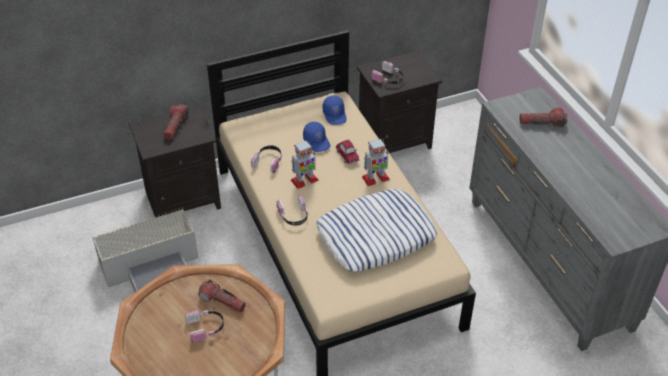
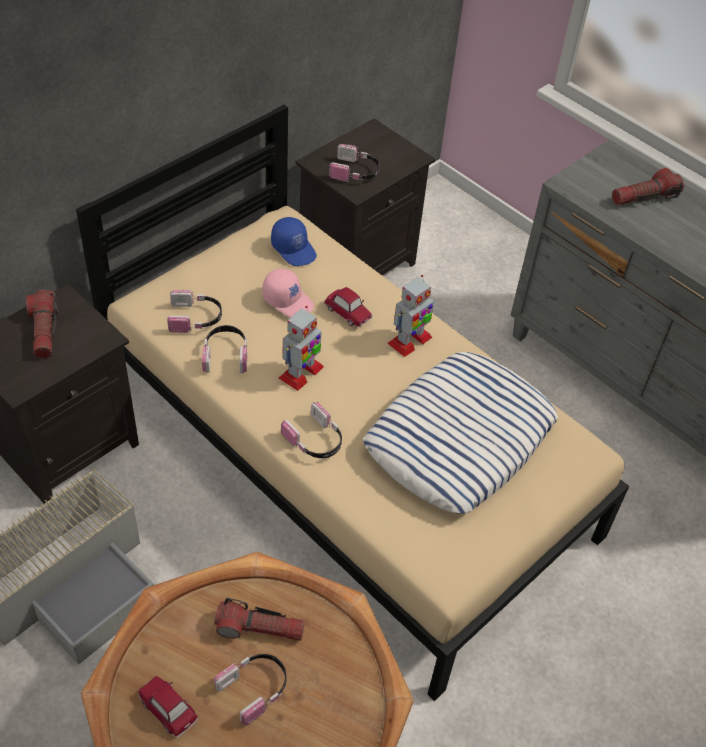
camera: 25 degrees left, 5 degrees up
(159, 323) = (168, 708): none -> toy car
(262, 139) = (196, 318): none -> headphones
(317, 141) = (288, 300): blue cap -> pink cap

